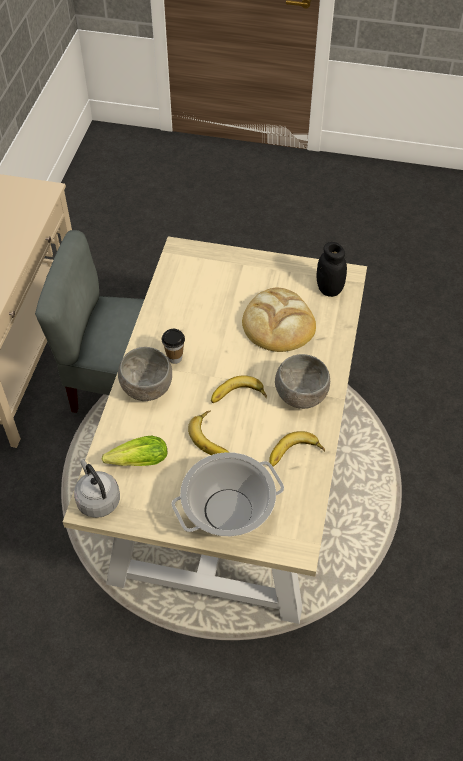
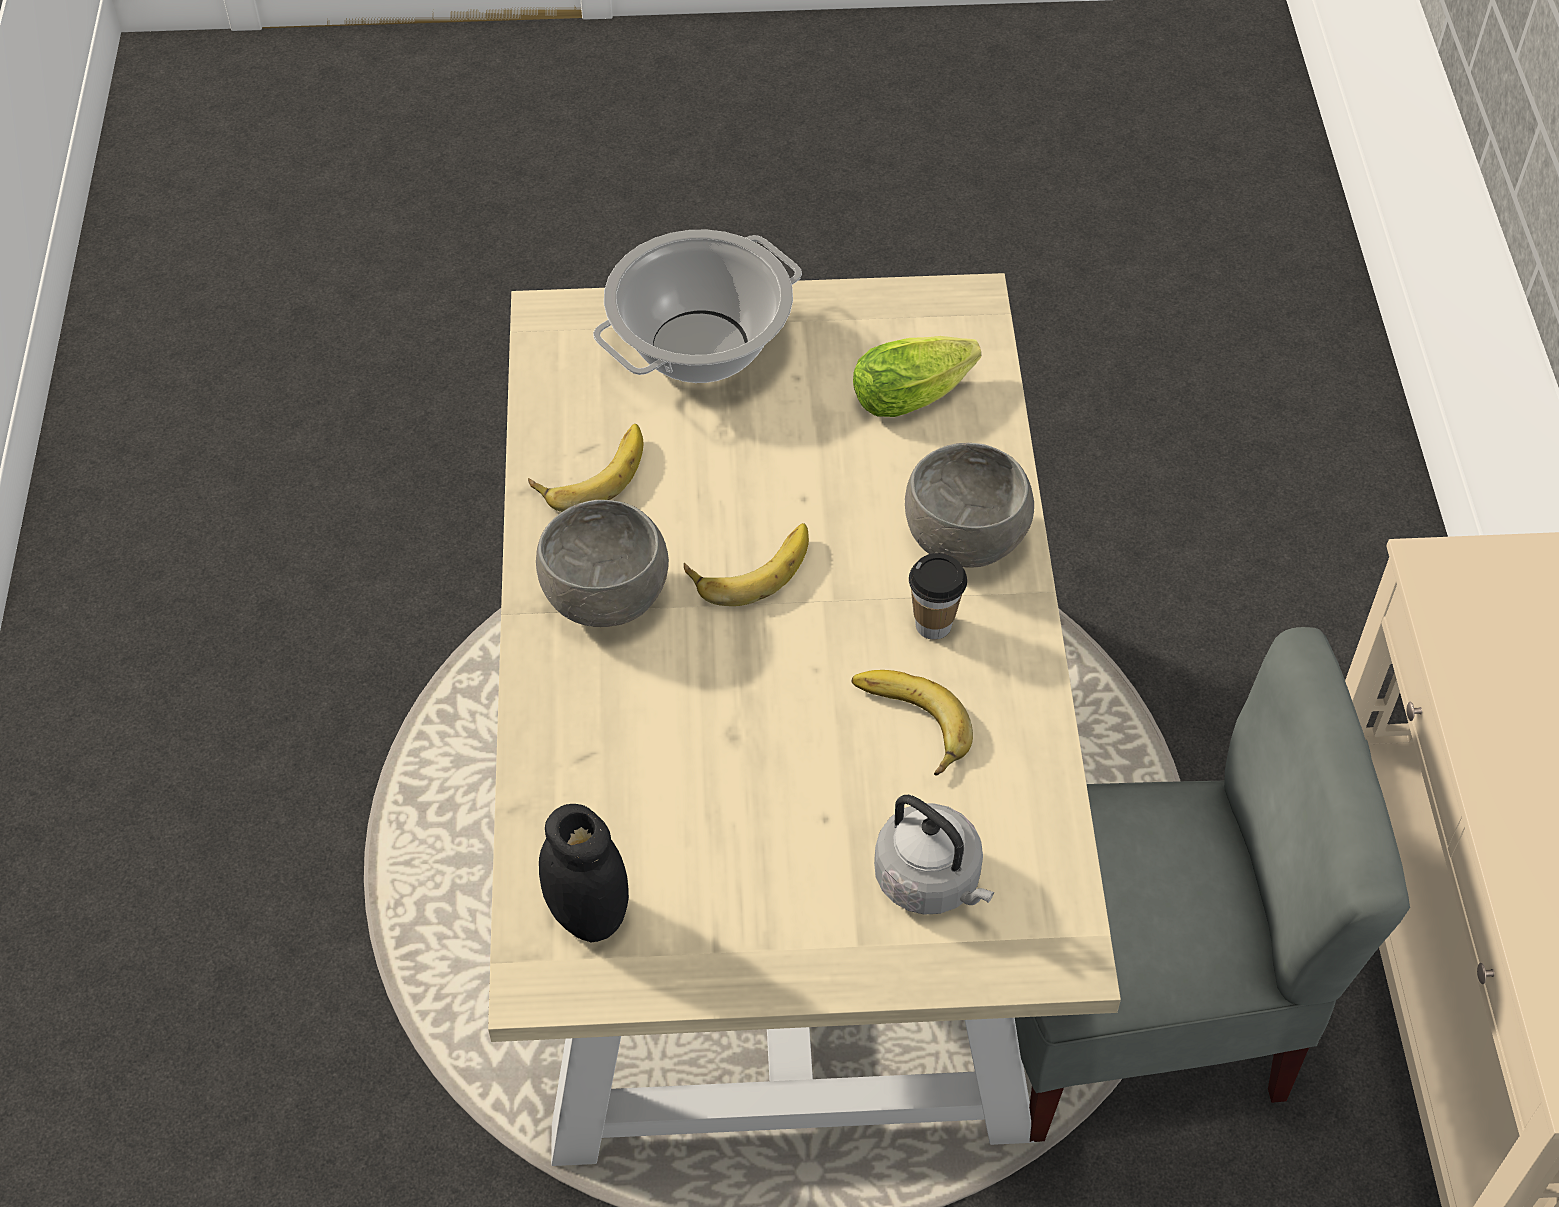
camera: 165 degrees right, 0 degrees up
(97, 499) = (958, 317): grey kettle -> grey kettle (931, 881)
(212, 437) = (778, 470): banana -> banana (907, 725)
(278, 323) = (705, 774): bread -> none

